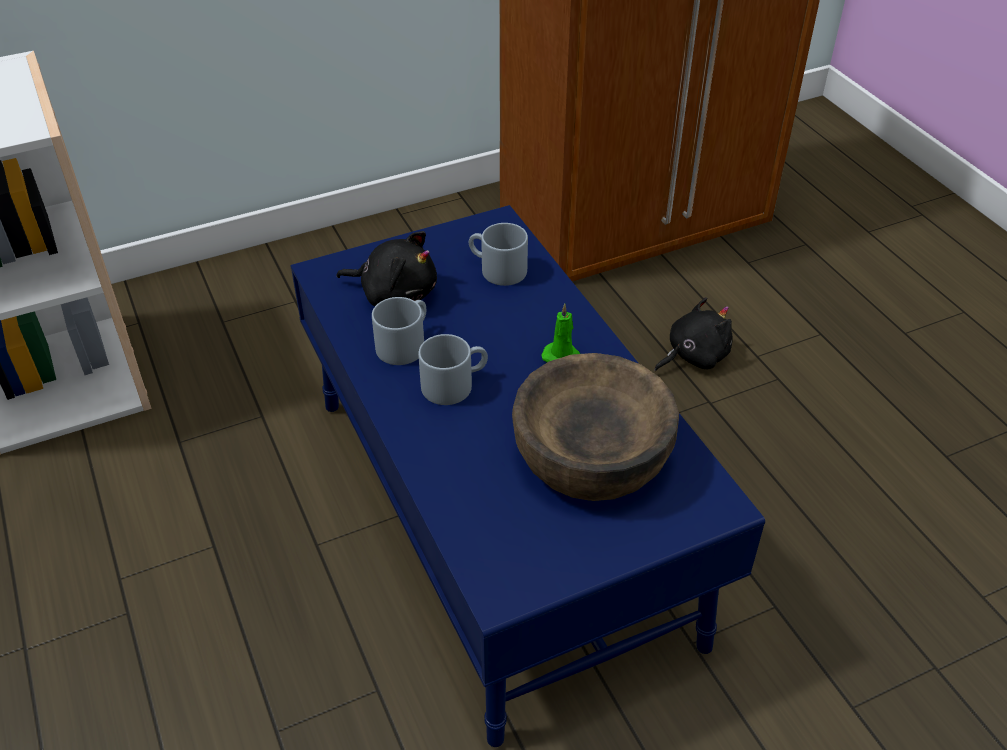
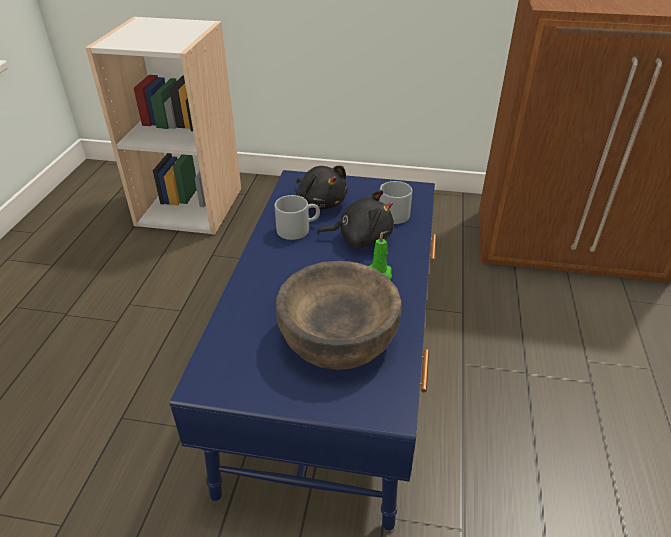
camera: 35 degrees right, 5 degrees down
(454, 384) = (302, 260): grey mug -> none
(693, 356) = (538, 340): black plush toy -> black plush toy (361, 238)

